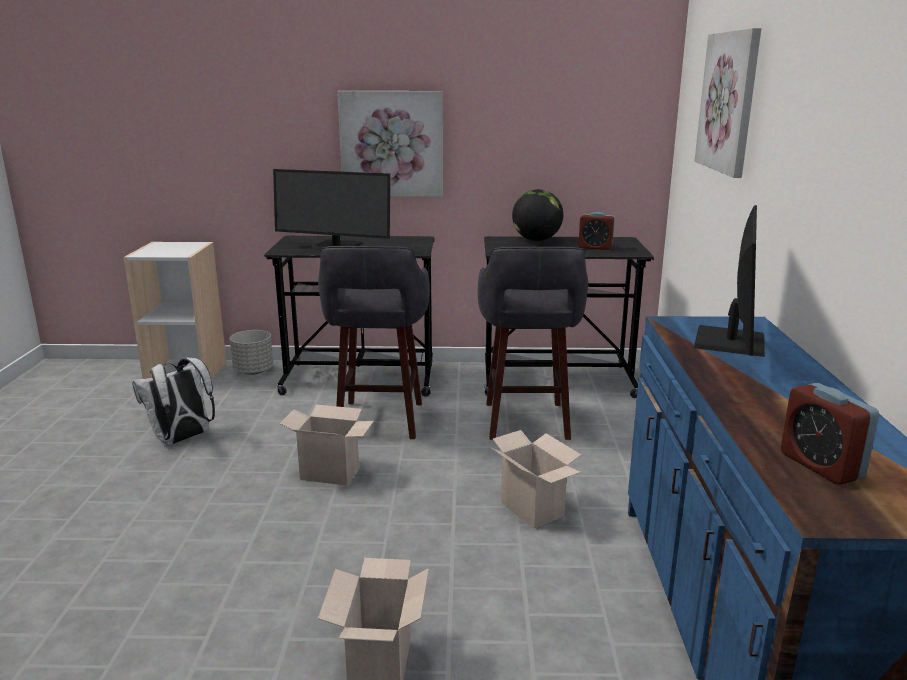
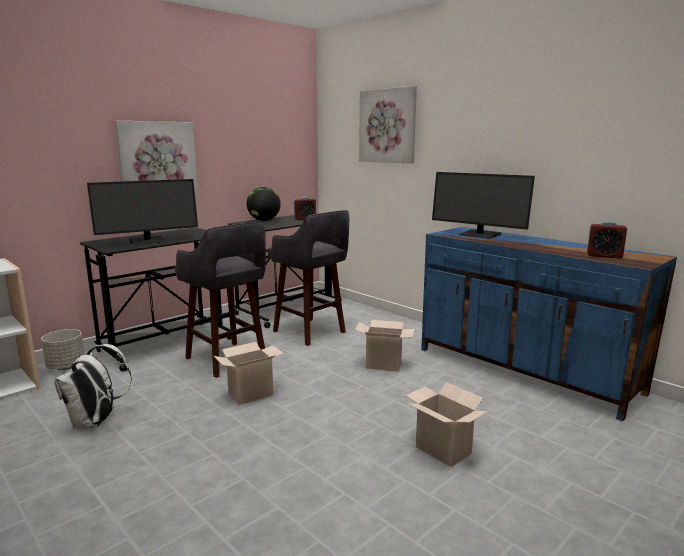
camera: 45 degrees left, 5 degrees down
(732, 341) = (479, 234): monitor -> monitor turned 150 degrees clockwise

